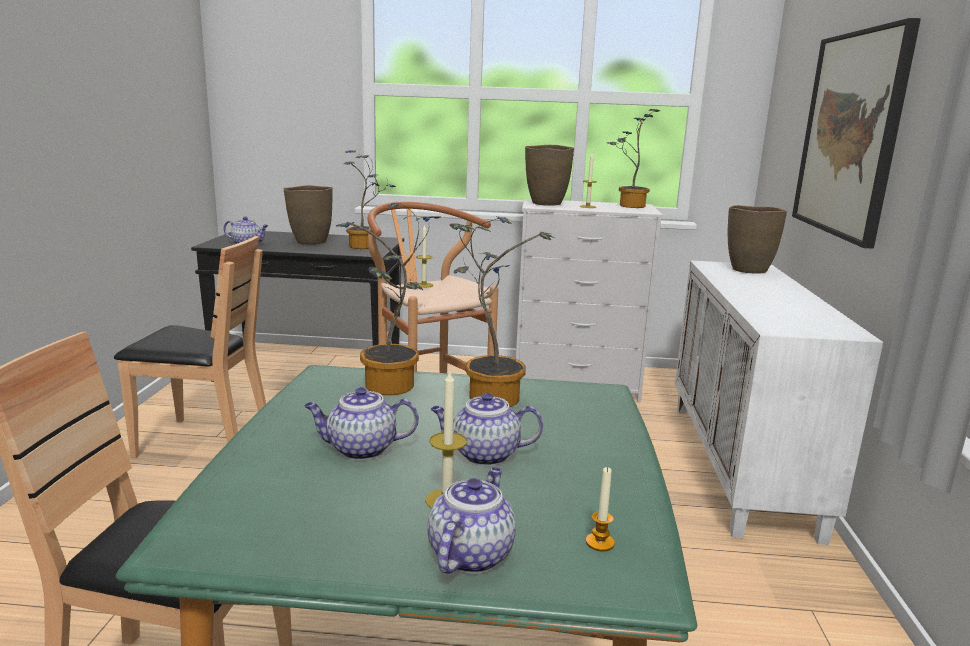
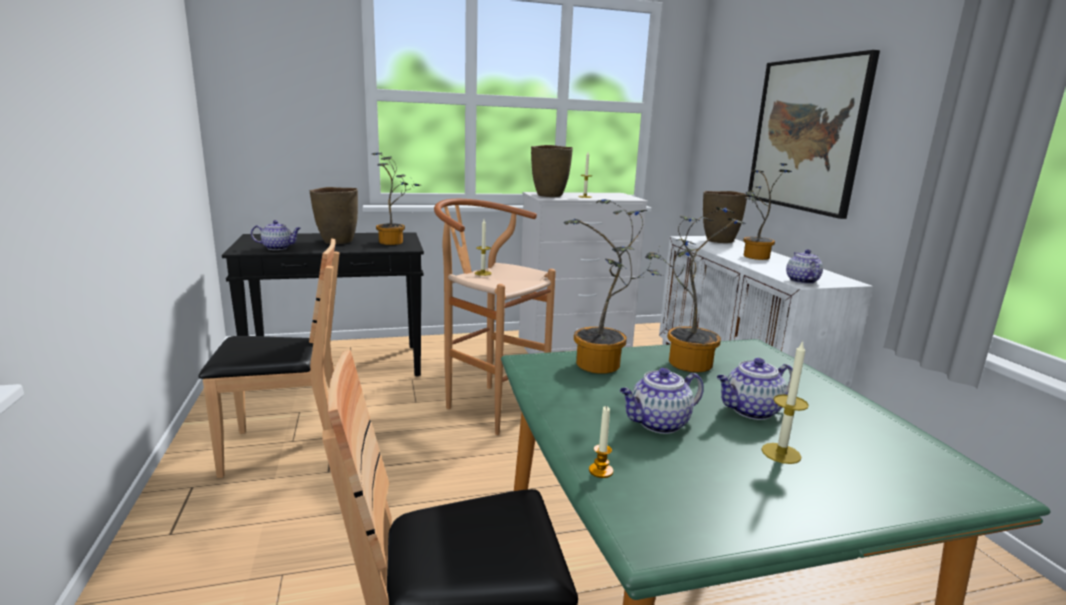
camera: 20 degrees left, 0 degrees up
(470, 554) = (859, 493): teapot -> teapot (801, 281)
(600, 543) = (920, 463): candle -> candle (601, 471)
(628, 206) = (611, 195): potted plant -> potted plant (753, 257)

